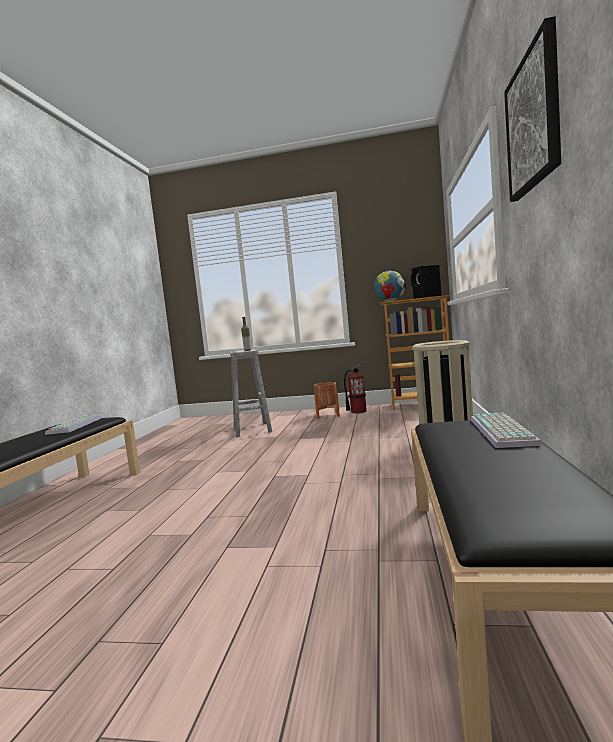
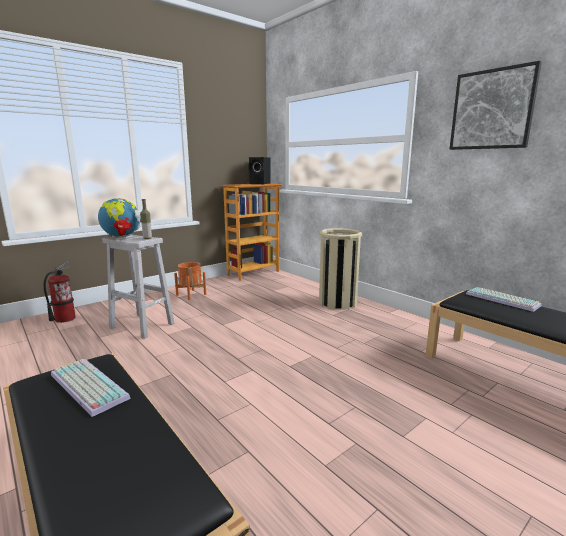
camera: 50 degrees left, 10 degrees up
(358, 411) = (213, 286): fire extinguisher -> fire extinguisher (65, 319)
(390, 301) = (236, 185): globe -> globe (122, 237)

